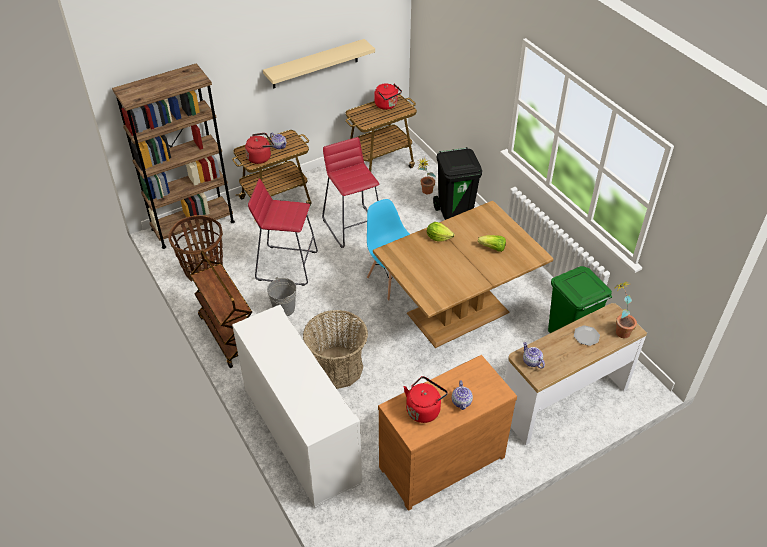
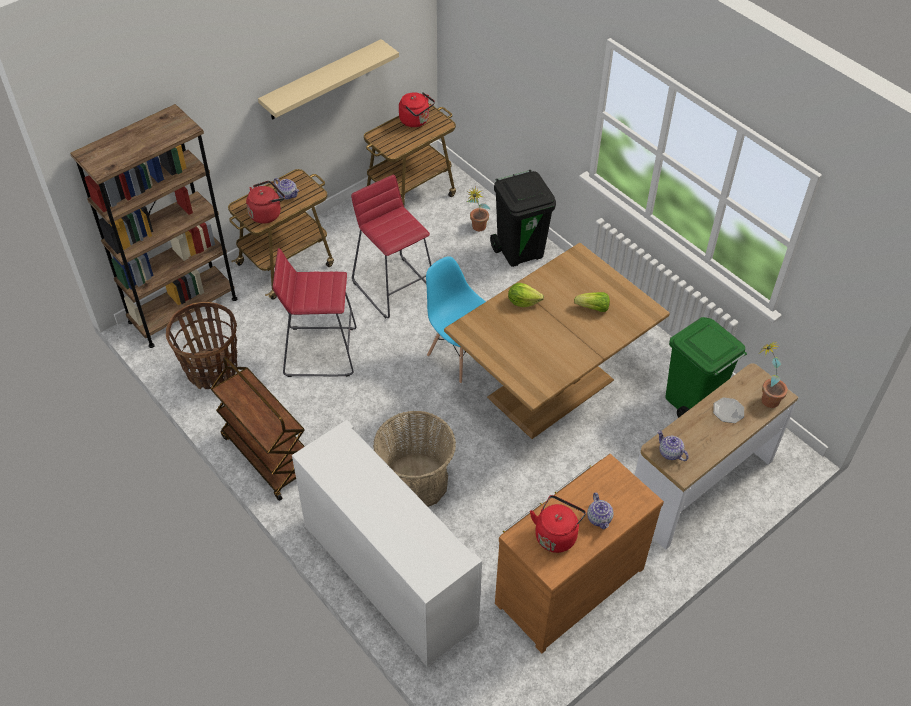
camera: 10 degrees left, 5 degrees up
(284, 309) = (330, 411): grey bucket -> none

